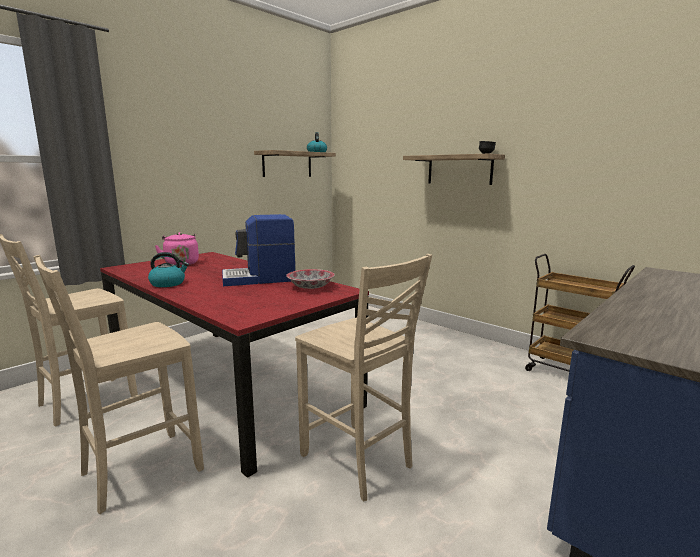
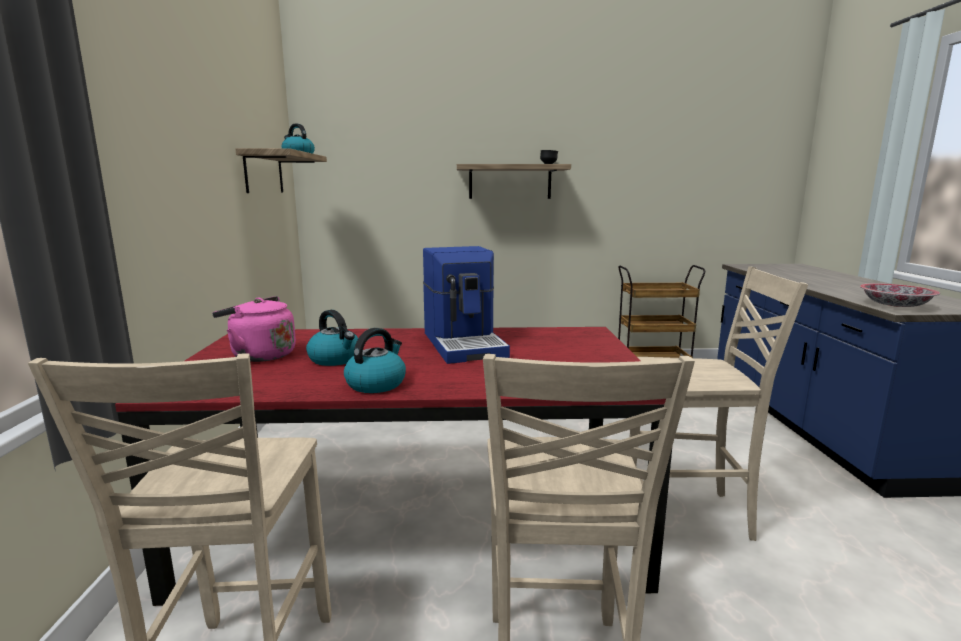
camera: 45 degrees left, 0 degrees up
(194, 271) = (336, 359): none -> kettle
(259, 279) = (465, 344): coffee machine -> coffee machine turned 45 degrees counterclockwise
(310, 287) = (550, 337): bowl -> bowl (895, 305)

